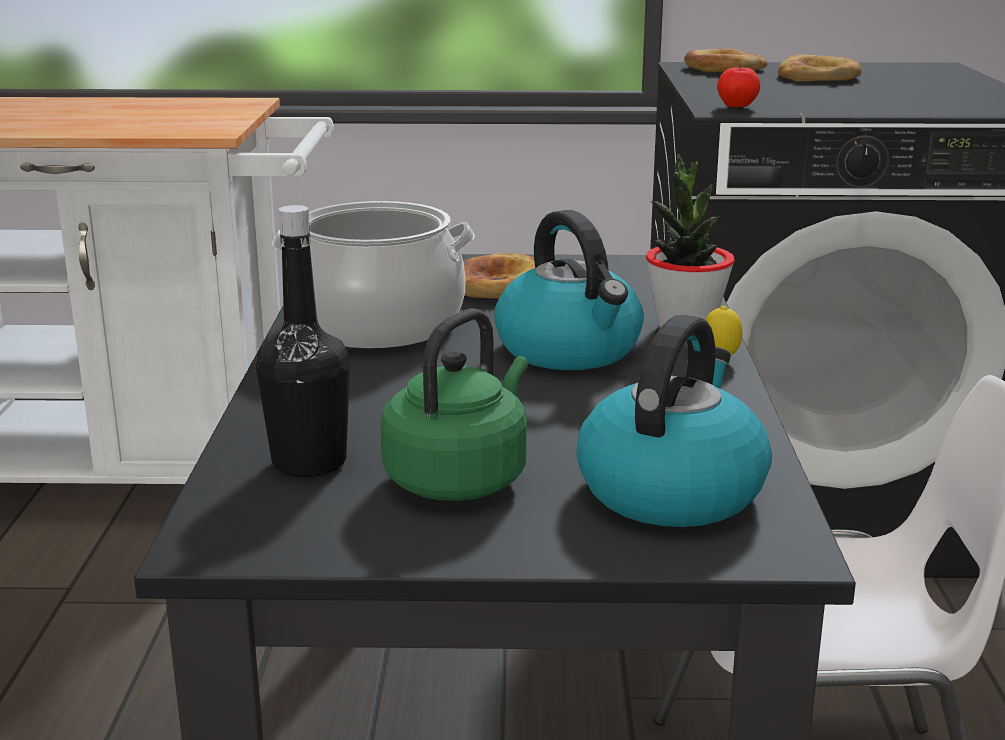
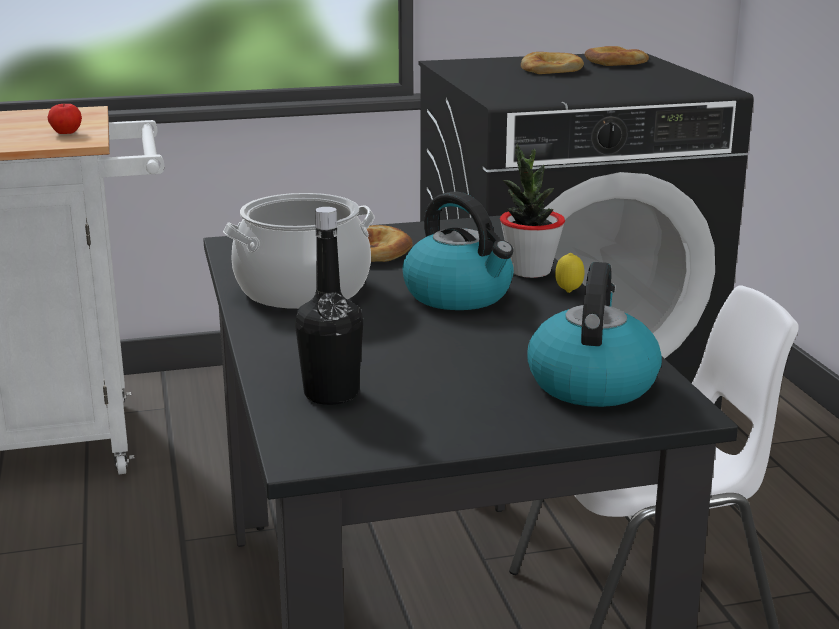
camera: 15 degrees left, 0 degrees up
(460, 478) = (446, 392): green kettle -> none
(723, 68) = (474, 65): bread -> bread (615, 62)
(736, 107) = (513, 99): apple -> apple (66, 133)

